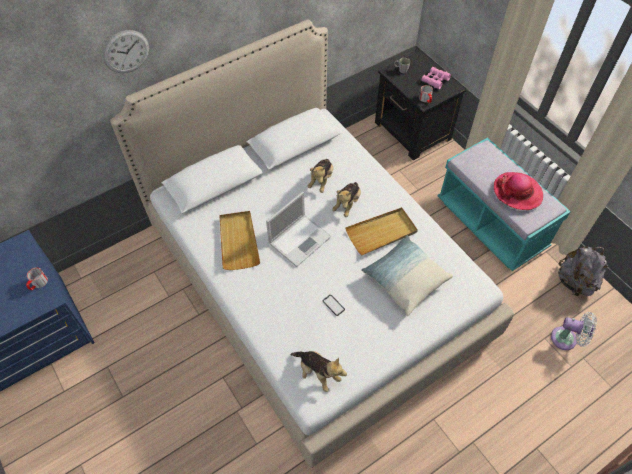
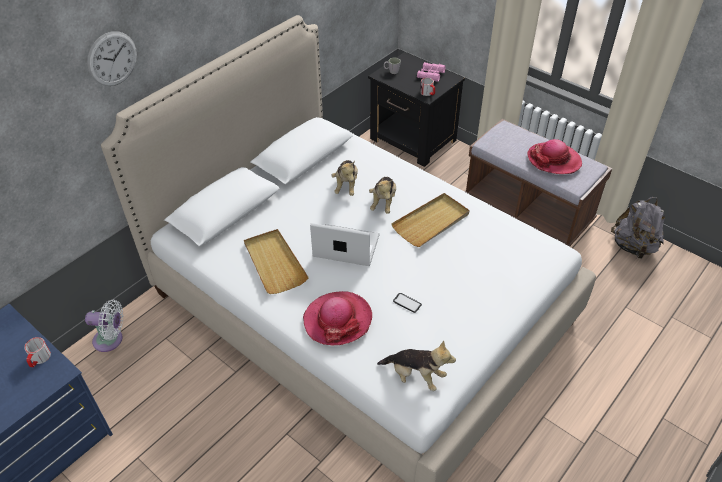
camera: 15 degrees left, 10 degrees down
(272, 306) = (338, 320): none -> hat
(300, 239) = (345, 246): laptop -> laptop turned 105 degrees counterclockwise
(405, 280) = (475, 262): pillow -> none
(491, 224) = (527, 211): turquoise bench -> brown bench
(566, 339) = (648, 303): white fan -> white fan (111, 340)

